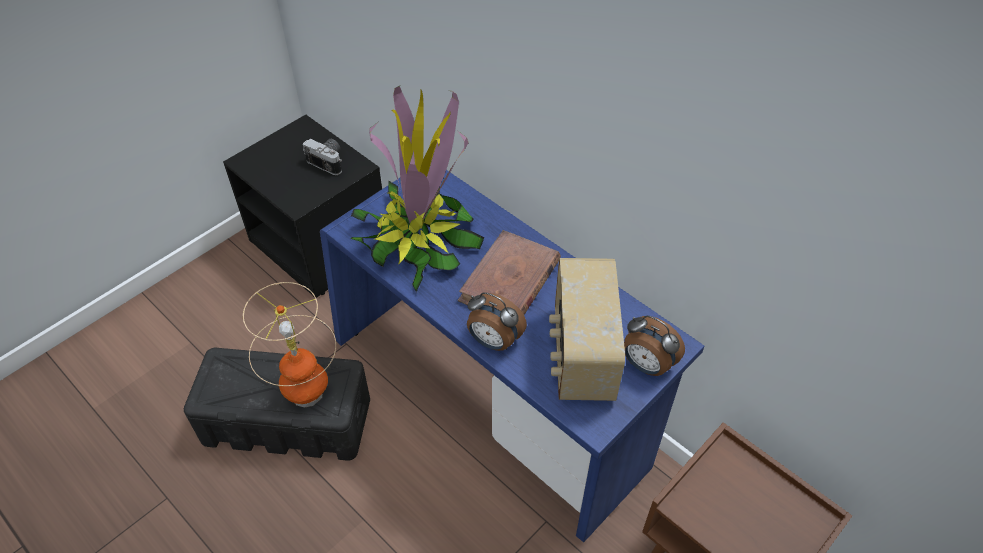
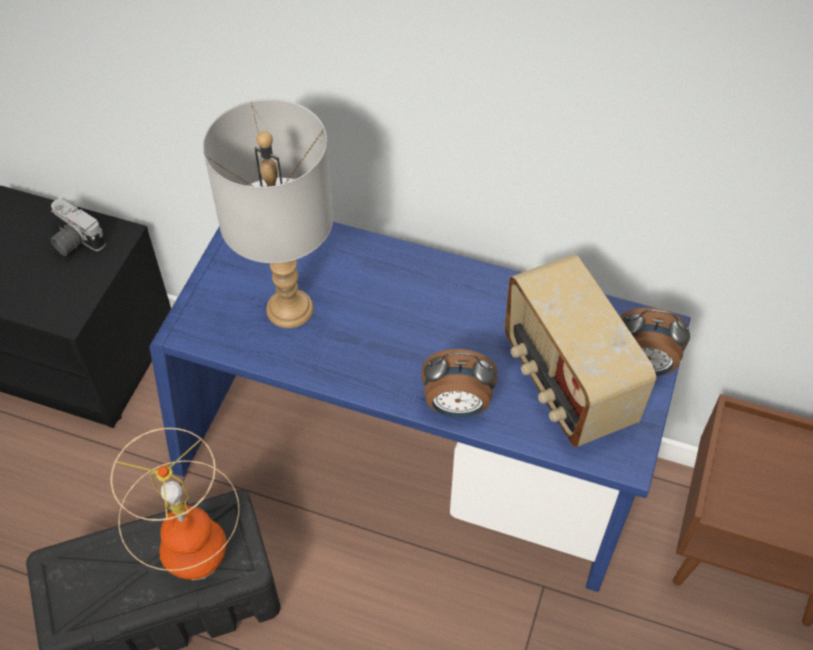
camera: 25 degrees left, 5 degrees up
(329, 161) = (74, 241): camera -> camera turned 150 degrees counterclockwise
(419, 238) = (289, 309): potted plant -> grey table lamp
(509, 281) = (432, 323): brown book -> none

